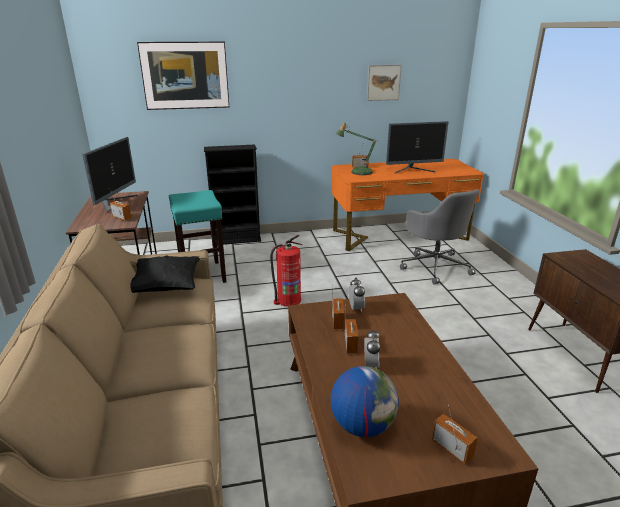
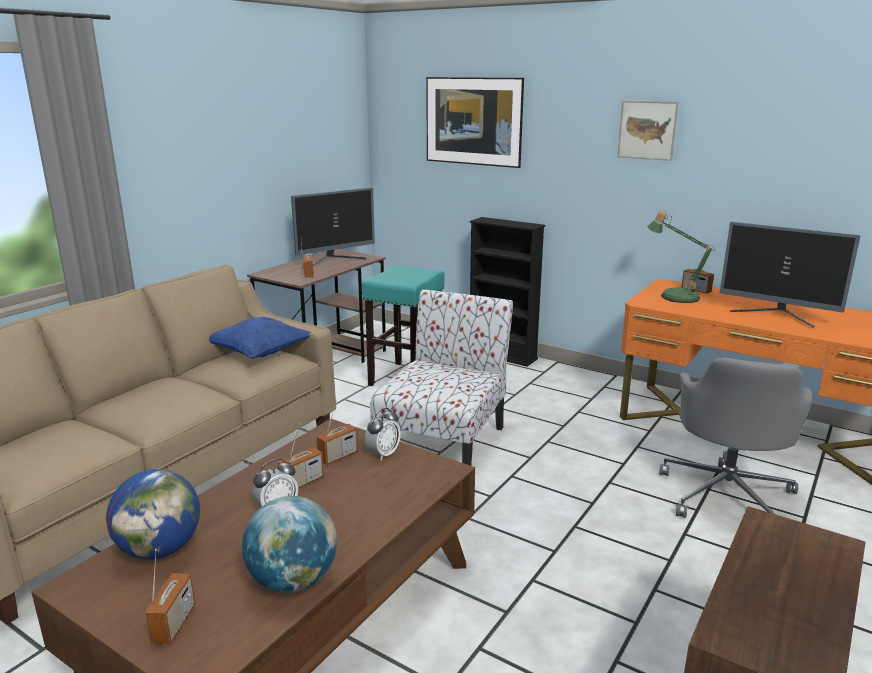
camera: 45 degrees right, 5 degrees down
(166, 287) = (260, 354): black pillow -> blue pillow
(288, 300) = (444, 441): fire extinguisher -> chair
(383, 82) = (770, 152): picture -> picture (647, 130)
(451, 389) = (293, 581): none -> globe

